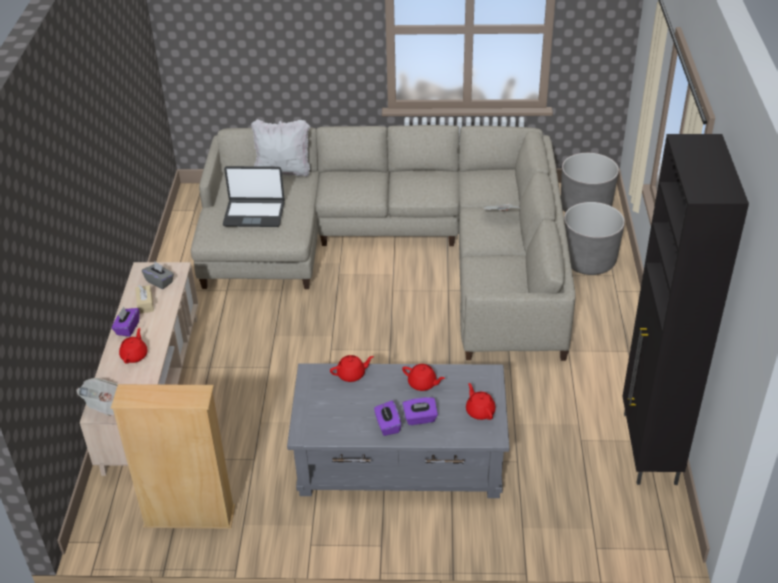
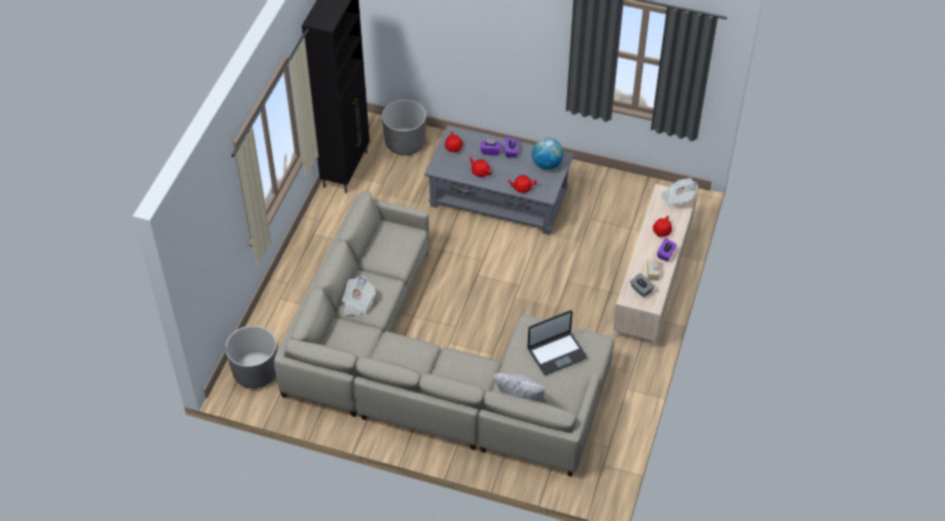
camera: 165 degrees left, 10 degrees up
(189, 517) = (634, 193): beige bookcase -> none
(254, 214) = (556, 353): laptop -> laptop turned 135 degrees clockwise
(324, 418) = (547, 164): none -> globe
(589, 261) = (289, 316): grey planter -> grey planter (405, 143)

